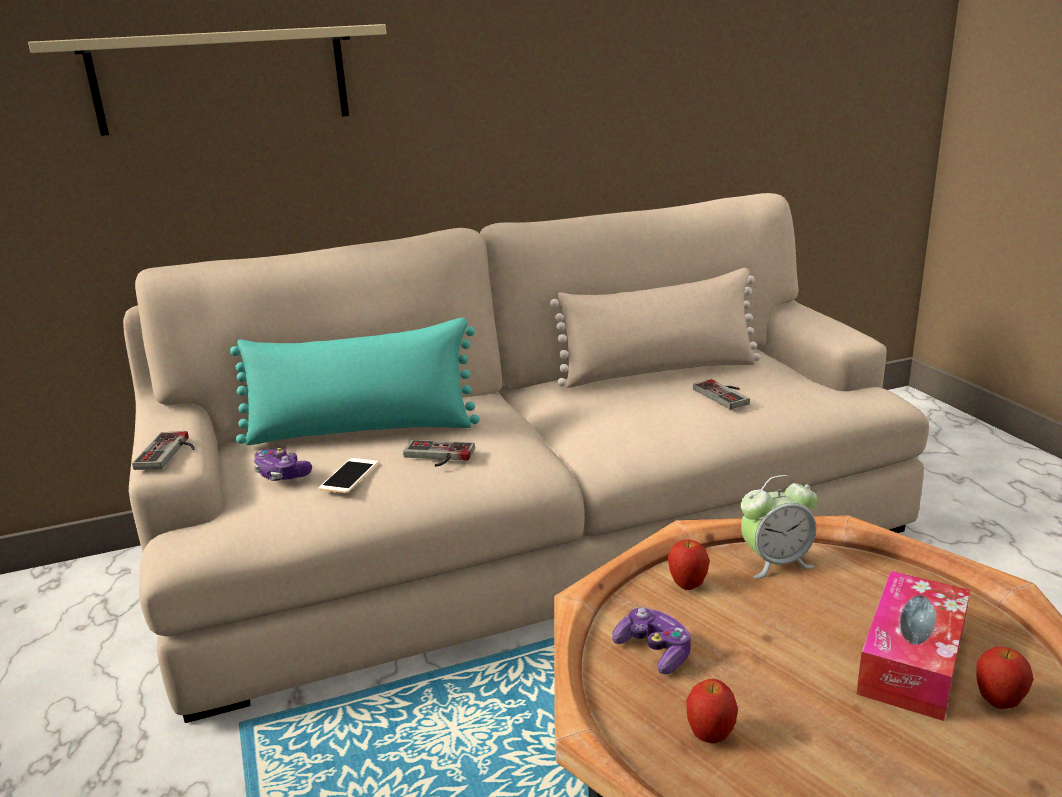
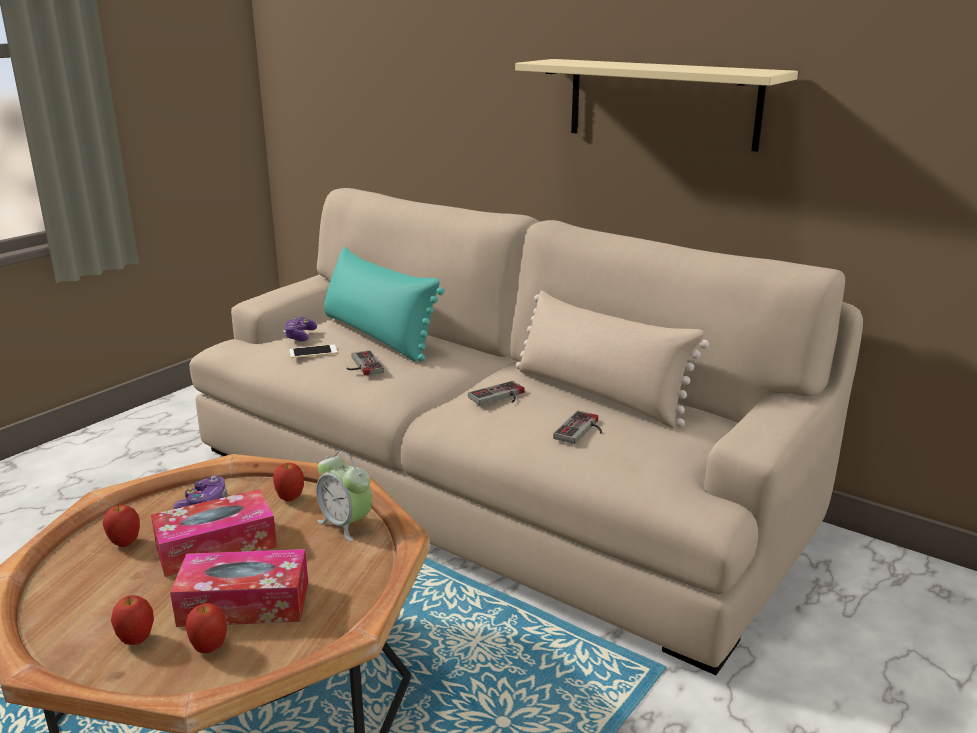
camera: 55 degrees right, 0 degrees up
(170, 452) = (267, 297): game controller -> game controller (500, 397)
(222, 79) = (421, 70): beige shelf -> beige shelf (662, 103)
(769, 659) = (216, 546): none -> tissue box
(963, 758) = (136, 640): none -> apple

